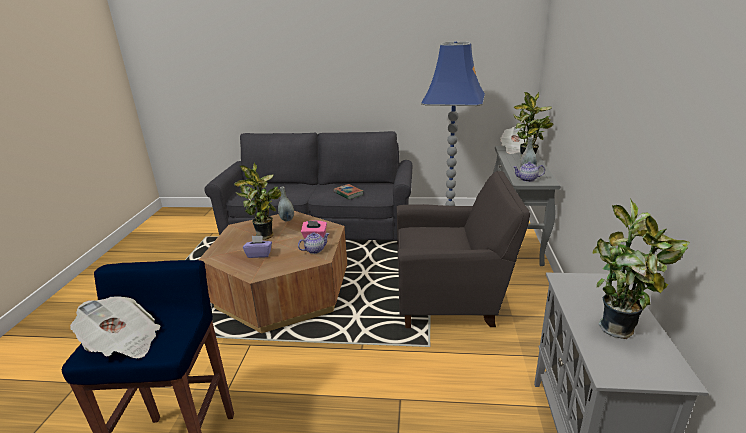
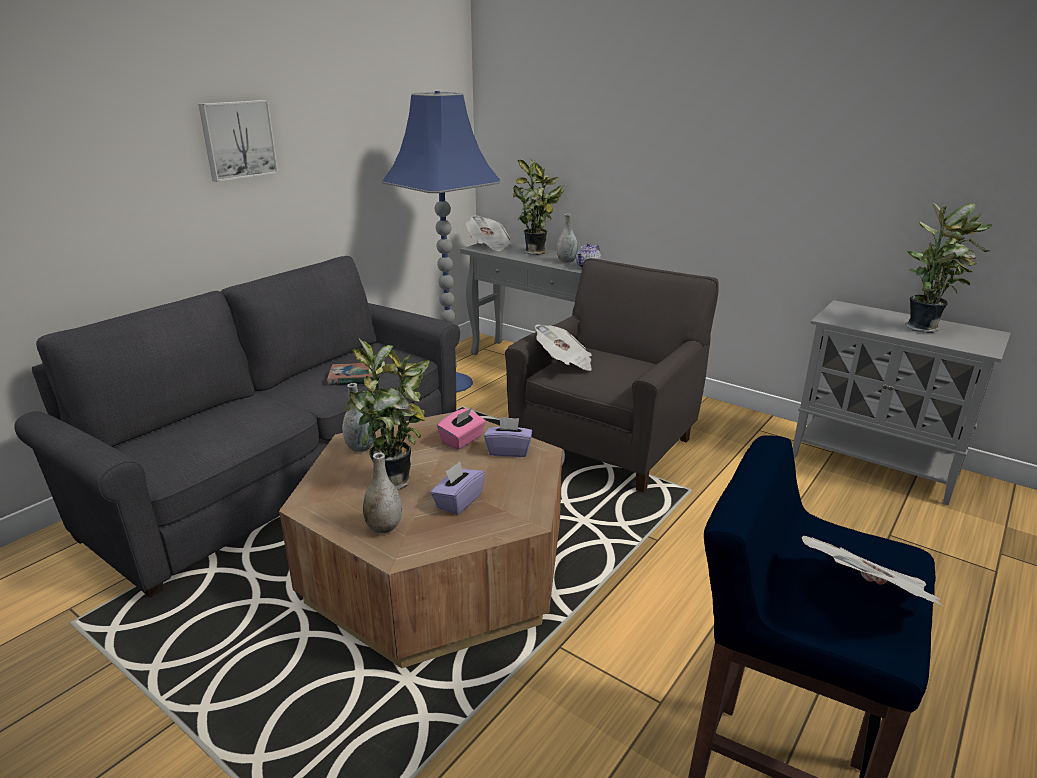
camera: 60 degrees left, 0 degrees up
(229, 247) = (384, 527): none -> grey vase
(315, 250) = (508, 451): teapot -> purple tissue box
(351, 62) = (238, 139): none -> picture
(421, 228) = (564, 362): none -> newspaper

